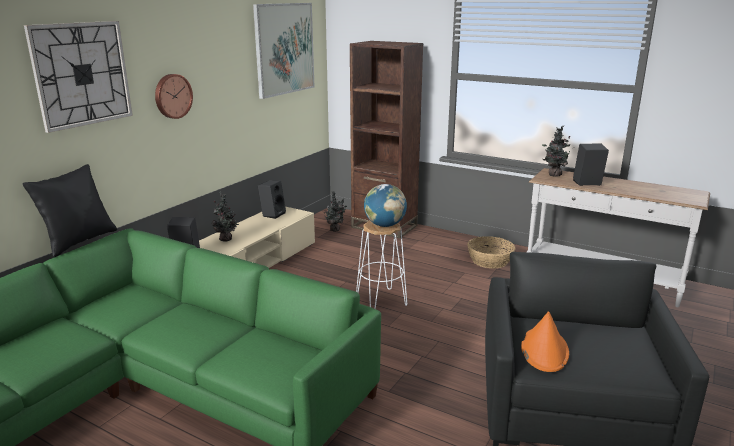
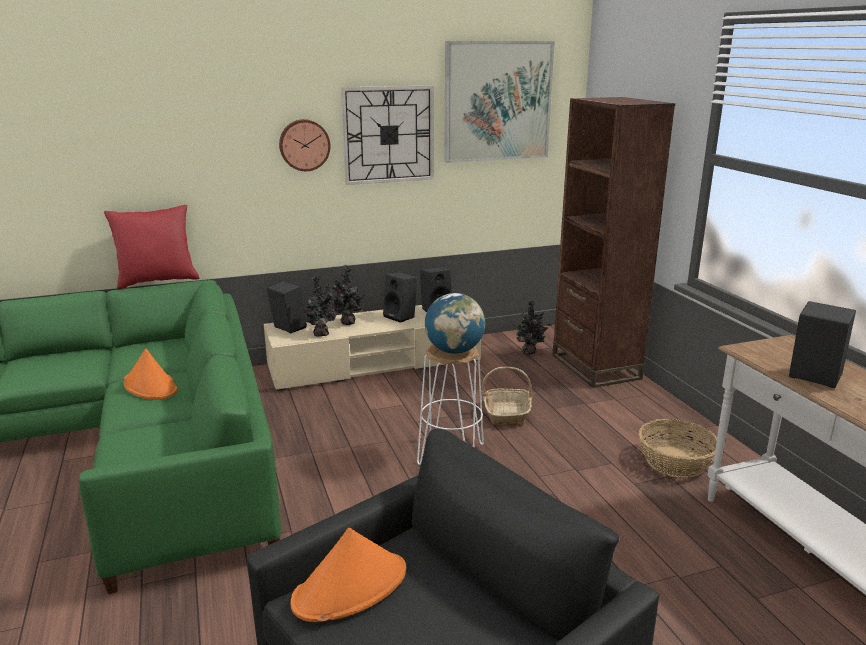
camera: 40 degrees right, 0 degrees up
(79, 241) = (157, 281): black pillow -> red pillow
(82, 74) = (185, 110): wall clock -> wall clock (388, 135)
(177, 323) = (150, 386): none -> orange hat
(257, 225) = (401, 316): none -> black speaker
(376, 268) = (507, 413): none -> basket
(553, 175) = (781, 349): potted plant -> potted plant (320, 334)

